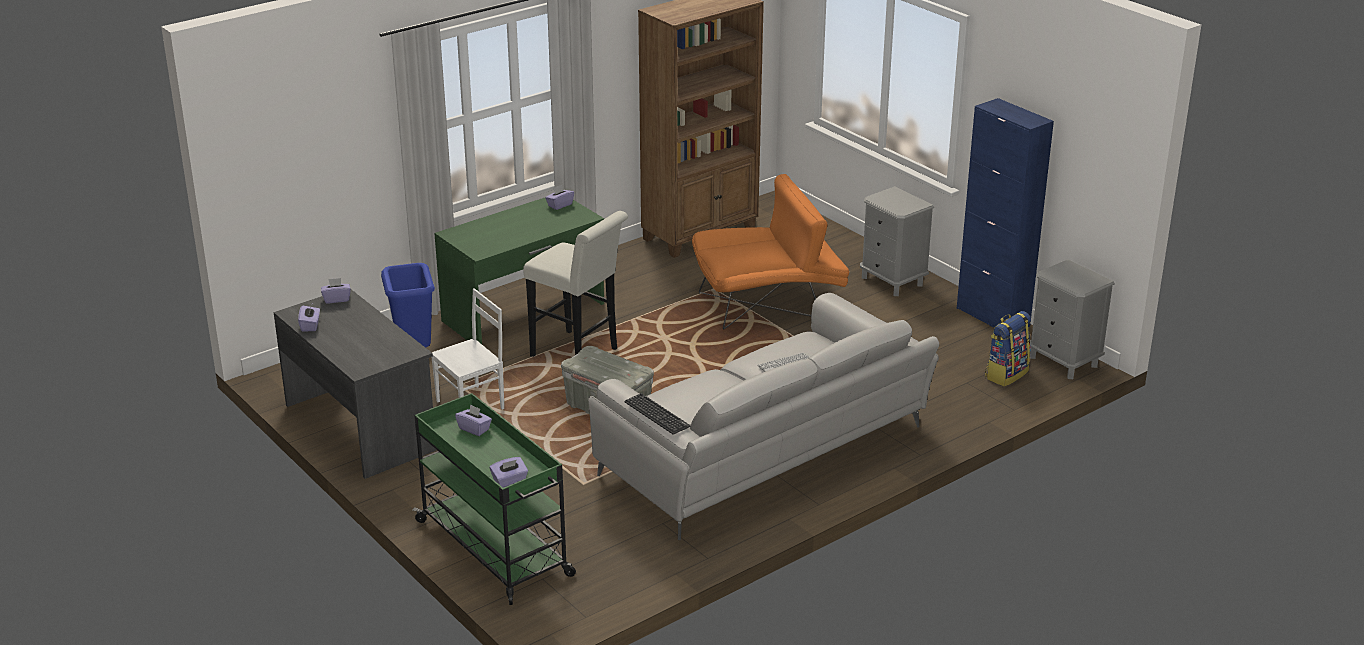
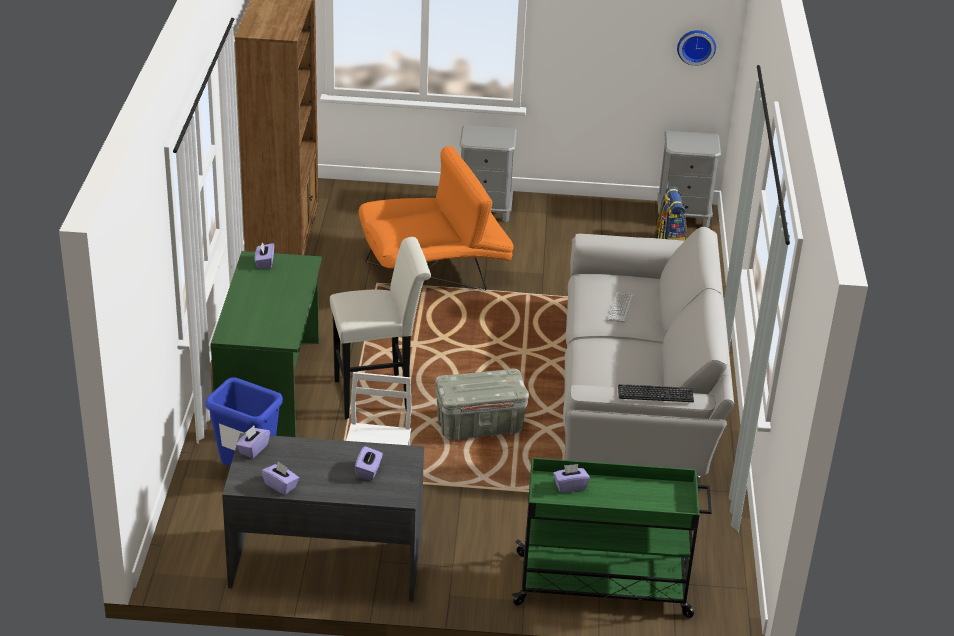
camera: 50 degrees left, 5 degrees up
(509, 481) = (670, 508): purple tissue box -> purple tissue box (369, 471)
(769, 302) = (434, 273): orange armchair -> orange armchair turned 45 degrees clockwise
(992, 317) = (591, 205): blue cabinet -> none
(1102, 171) = (696, 46): none -> wall clock

